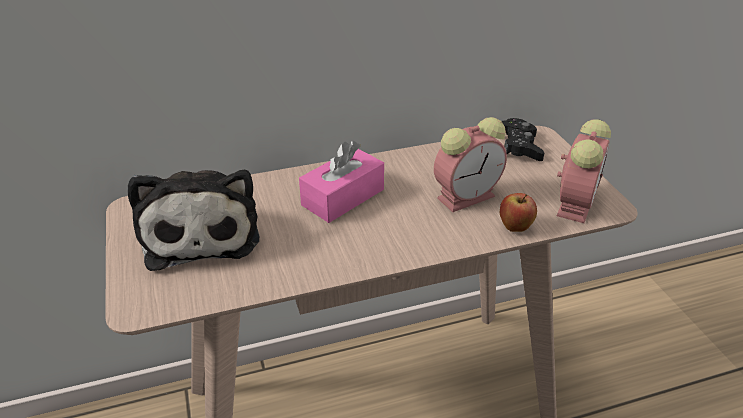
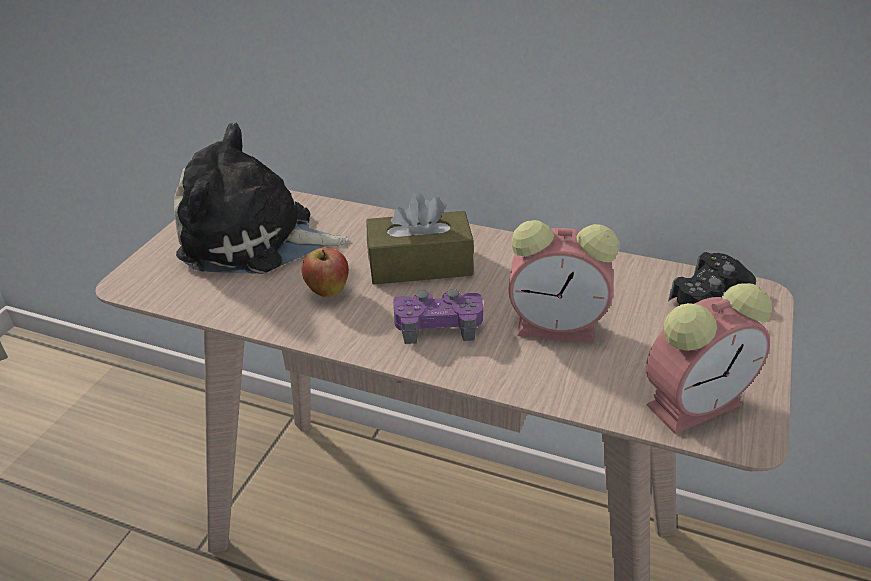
camera: 40 degrees right, 0 degrees up
(201, 232) = (255, 240): plush toy -> plush toy turned 75 degrees clockwise
(343, 197) = (420, 265): pink tissue box -> brown tissue box
(400, 226) = (438, 323): none -> purple game controller
(515, 228) = (570, 392): apple -> apple (328, 292)

